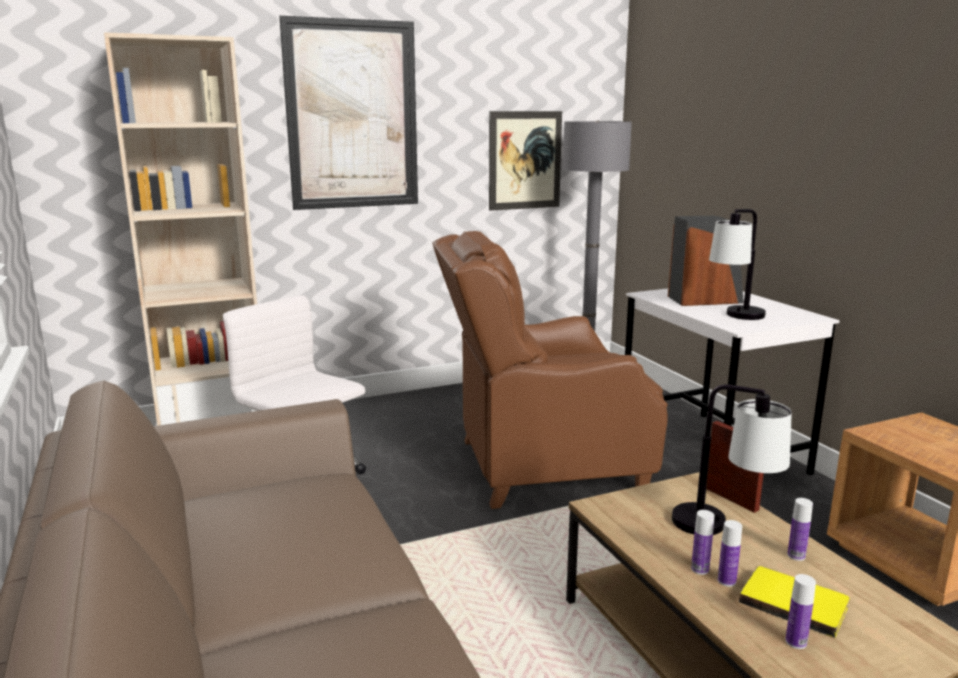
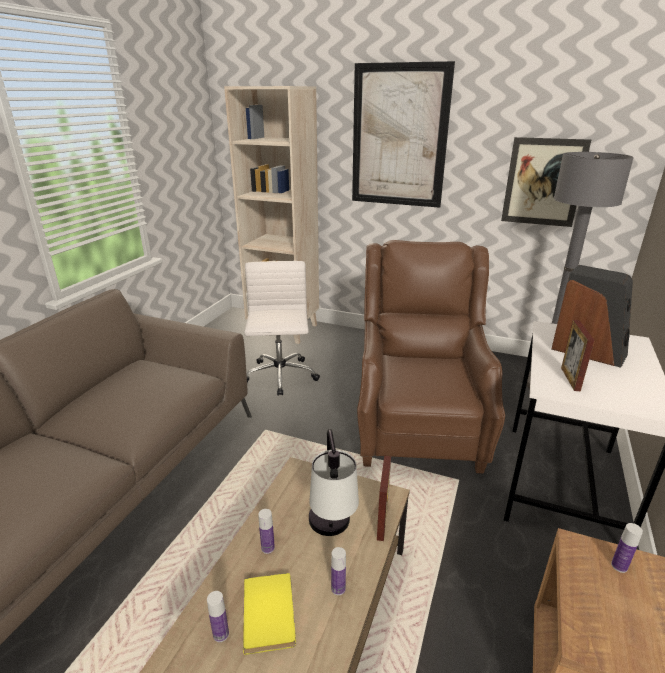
camera: 45 degrees right, 10 degrees up
(543, 466) = (417, 427): brown armchair -> brown armchair turned 60 degrees clockwise
(726, 581) = (266, 567): bottle -> bottle (619, 566)
(735, 318) = (570, 379): table lamp -> picture frame

